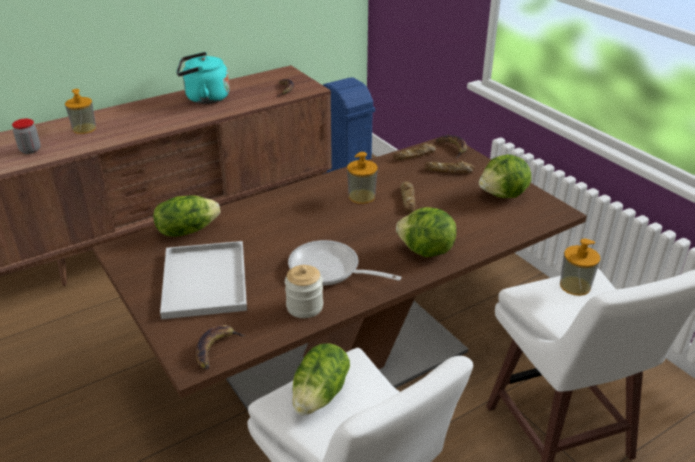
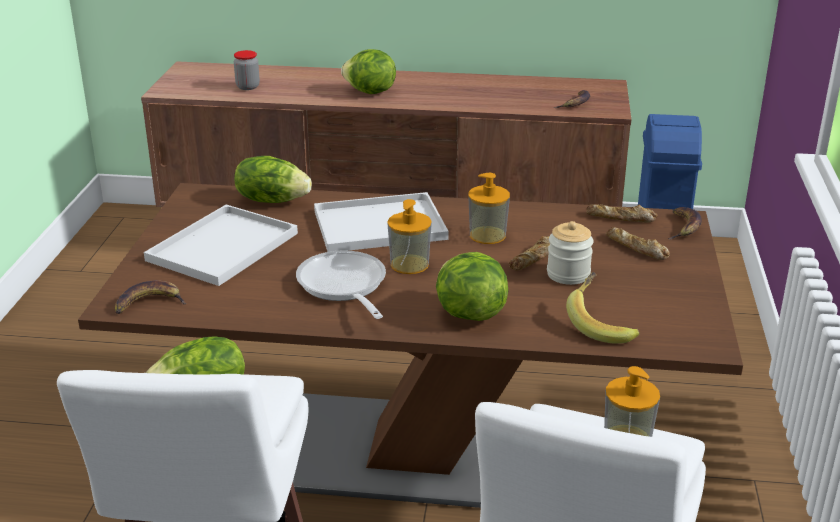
camera: 40 degrees right, 5 degrees down
(84, 128) = (318, 82): soap dispenser -> soap dispenser (409, 264)
(204, 98) = (474, 87): turquoise kettle -> none
(288, 216) = (382, 224): none -> white tray
(304, 307) = (270, 306): jar -> jar (568, 274)
(498, 224) = (602, 324): none -> banana
(503, 195) = (663, 299): lettuce -> lettuce (370, 92)

